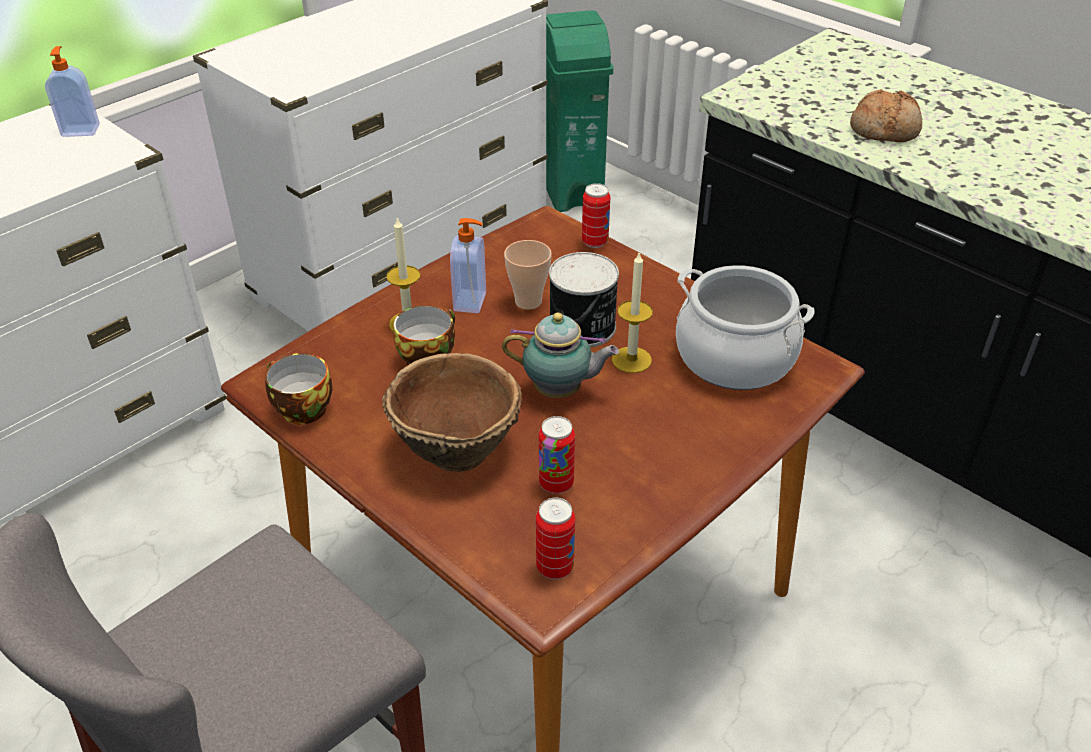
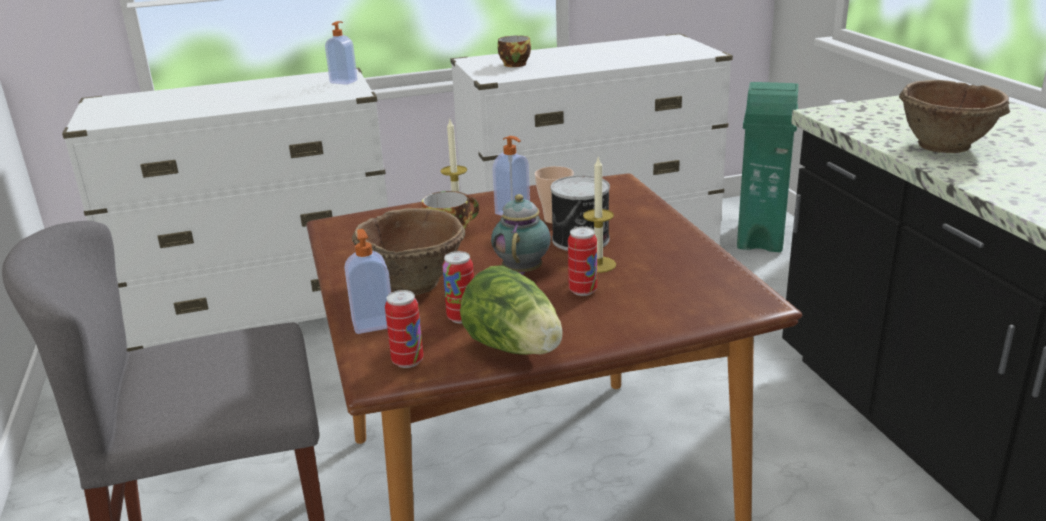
camera: 30 degrees right, 15 degrees down
(300, 409) = (338, 241): cup -> cup (513, 64)
(466, 527) = (373, 323): none -> soap dispenser
(560, 391) = (523, 270): teapot -> teapot turned 120 degrees counterclockwise
(595, 242) = (644, 197): can -> can (583, 290)
(648, 508) = (515, 348): none -> lettuce
(735, 357) = (687, 280): cooking pot -> none
(885, 130) = (946, 146): bread -> brown bowl

